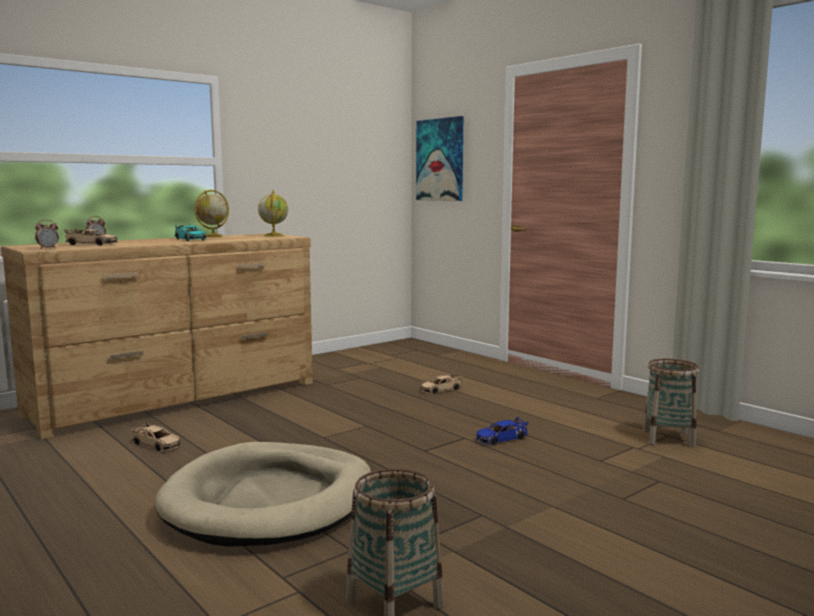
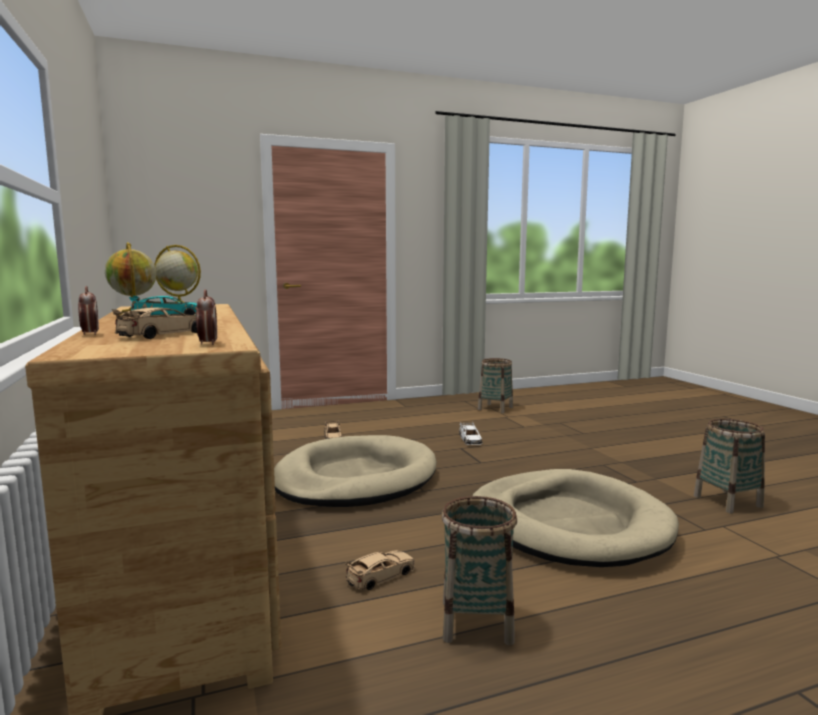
camera: 70 degrees left, 0 degrees up
(90, 478) = (477, 622): none -> basket
(337, 412) = (355, 478): none -> beige dog bed
(440, 160) = (168, 217): picture -> none
(501, 439) = (470, 439): blue toy car -> white toy car

